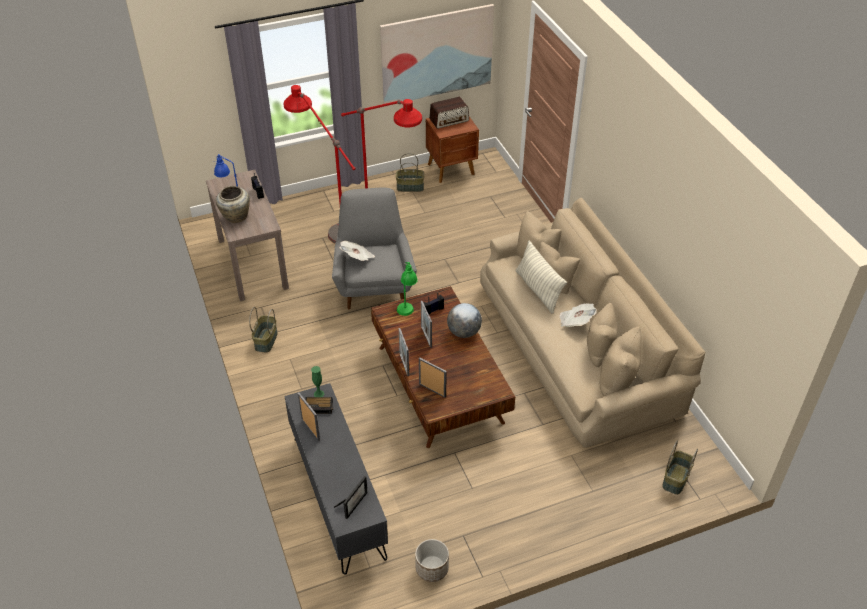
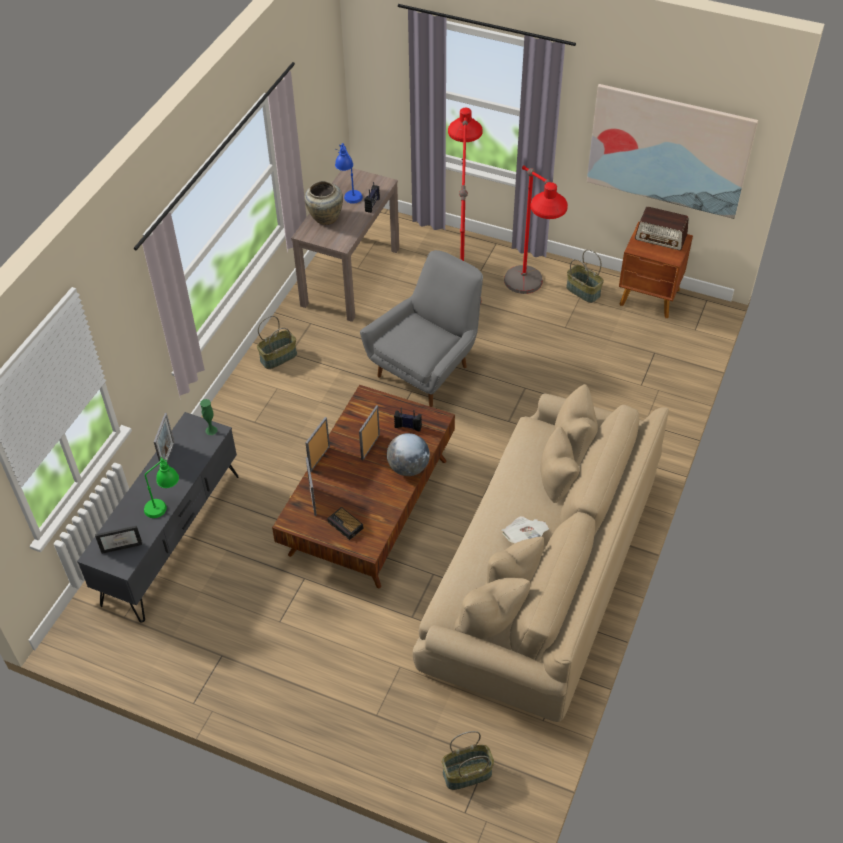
camera: 45 degrees right, 5 degrees up
(319, 407) = (197, 442): alarm clock -> alarm clock (346, 525)
(357, 258) = (405, 328): newspaper -> none
(407, 304) = (393, 403): green table lamp -> green table lamp (164, 504)
(431, 568) = (165, 660): planter -> none
(538, 290) = (529, 478): pillow -> none

